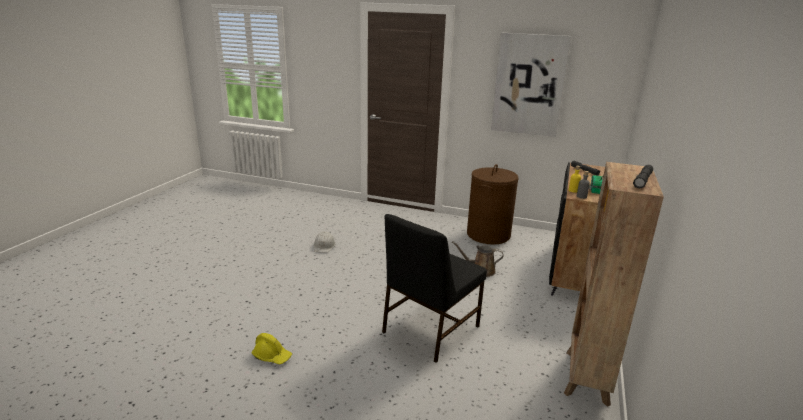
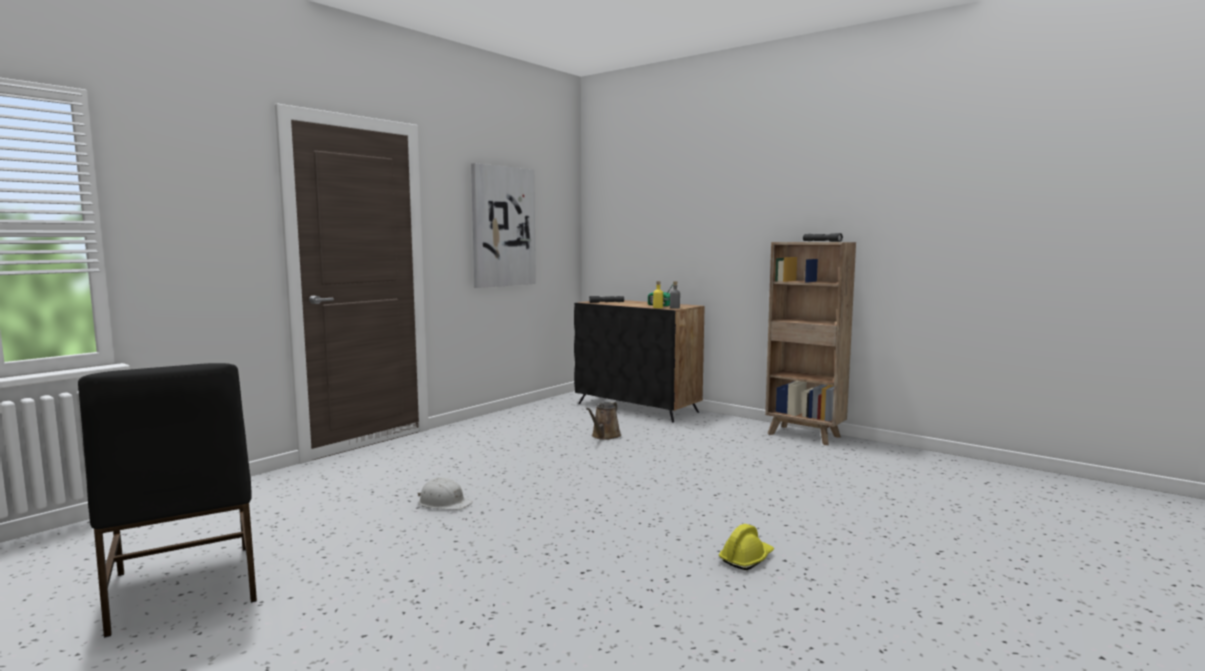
camera: 70 degrees left, 15 degrees down
(429, 330) = (715, 473): black chair -> black chair (183, 589)
(488, 234) = (521, 420): brown laundry basket -> none

